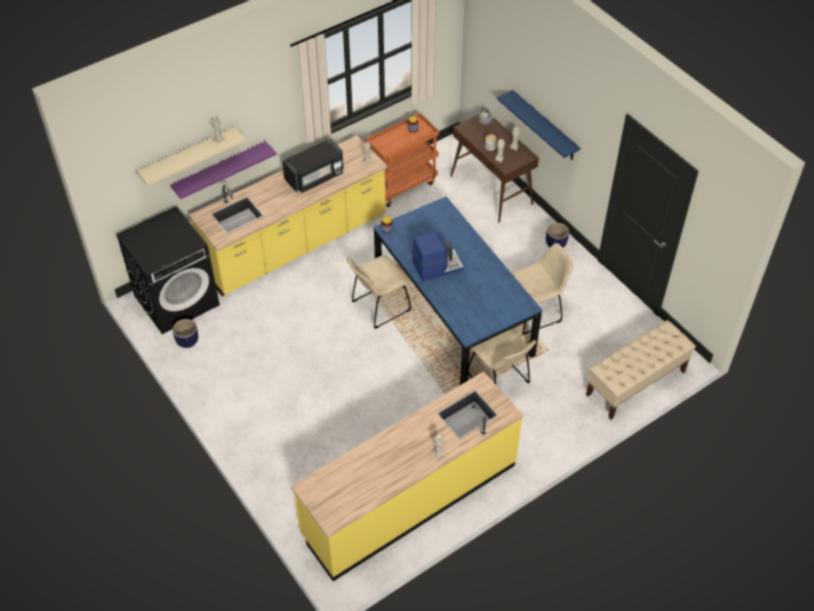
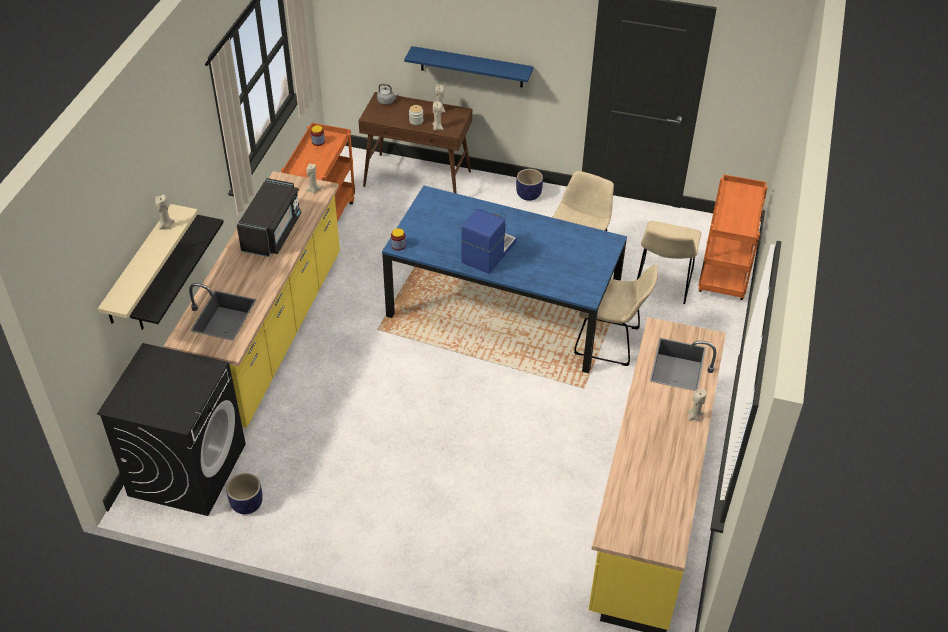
camera: 40 degrees left, 5 degrees down
(220, 170) = (167, 274): purple shelf -> black shelf
(378, 307) = (422, 345): beige chair -> beige chair (663, 284)
(635, 383) = (725, 274): beige bench -> orange cart

